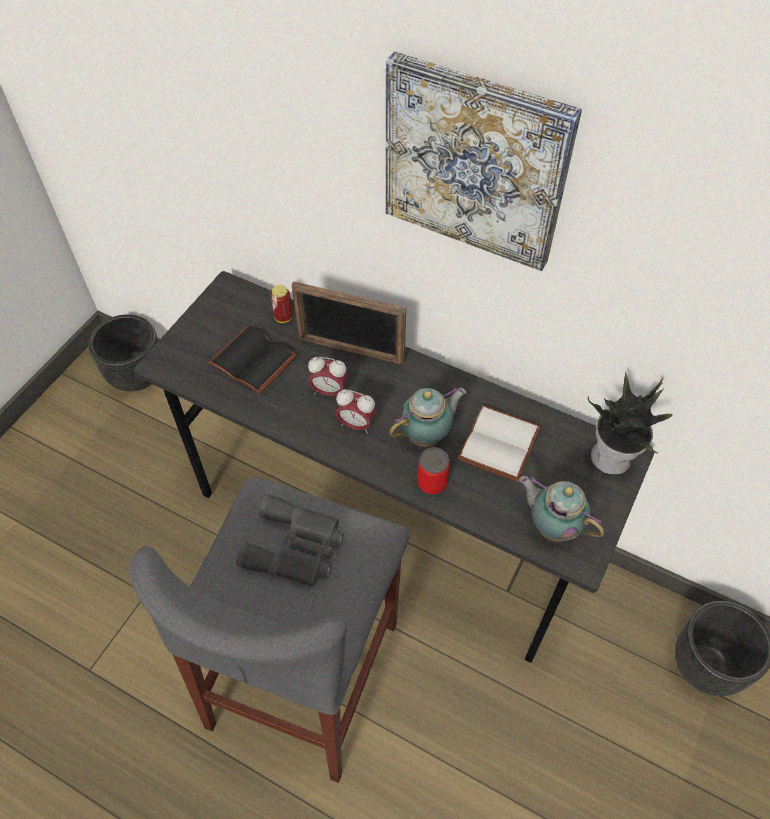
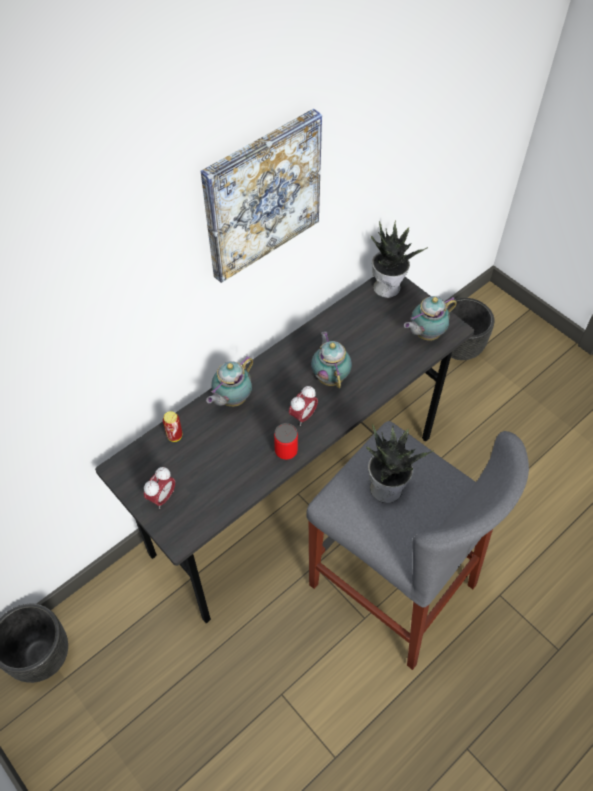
camera: 70 degrees left, 0 degrees up
(255, 360) = (210, 467): black book -> none
(296, 548) = (387, 487): grey binoculars -> potted plant
(329, 391) = (265, 425): alarm clock -> alarm clock (162, 497)
(350, 350) = (232, 400): picture frame -> teapot
(432, 483) = (370, 386): can -> can (286, 451)
(500, 446) = (355, 339): white book -> none

